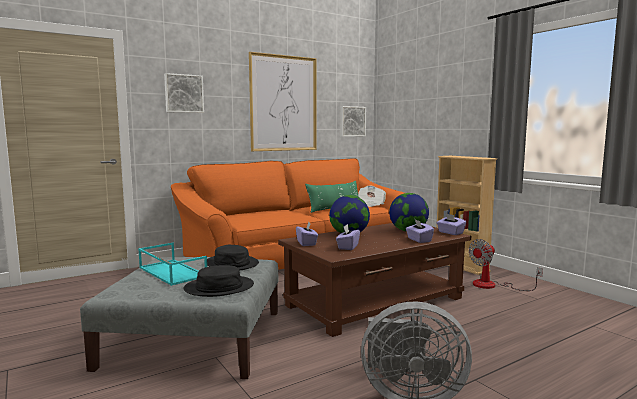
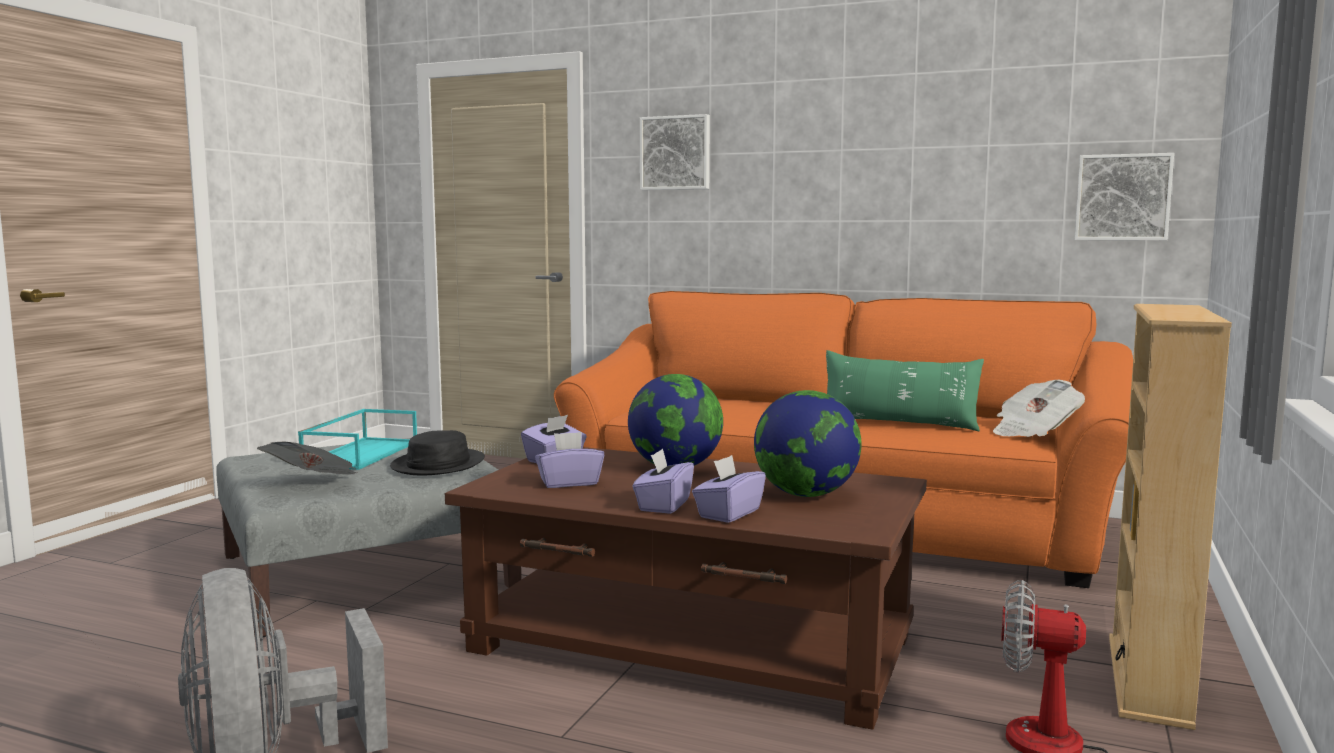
camera: 55 degrees right, 0 degrees up
(219, 287) = (314, 484): black hat -> newspaper
(283, 103) = (898, 159): picture -> none
(450, 233) = (871, 526): purple tissue box -> purple tissue box (663, 505)

